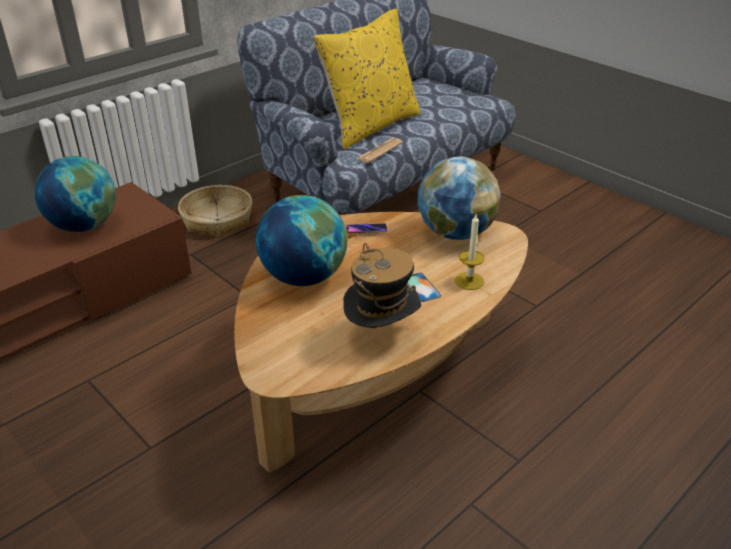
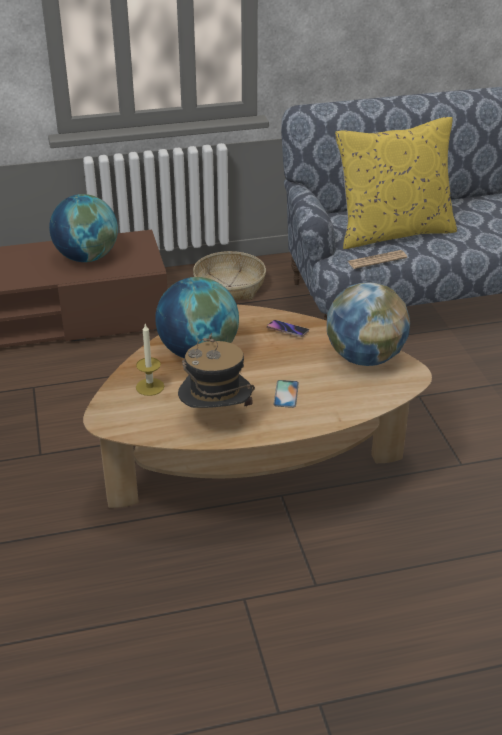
camera: 30 degrees right, 0 degrees up
(469, 281) = (333, 403): candle -> candle (150, 387)

